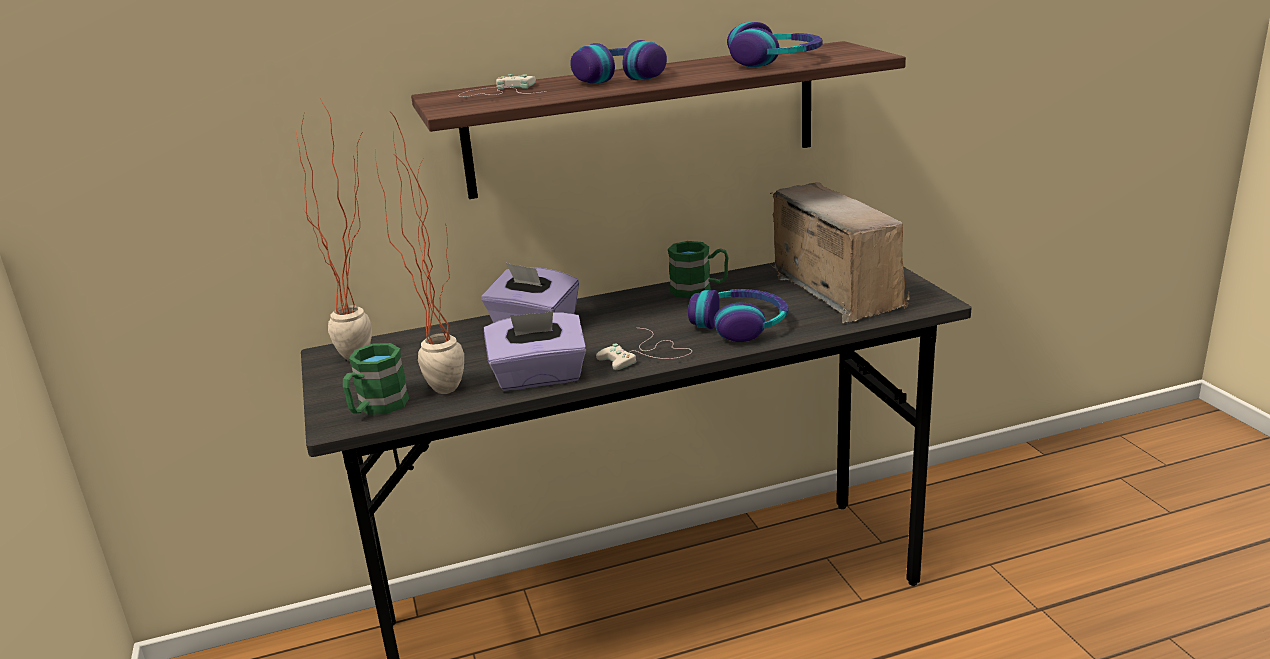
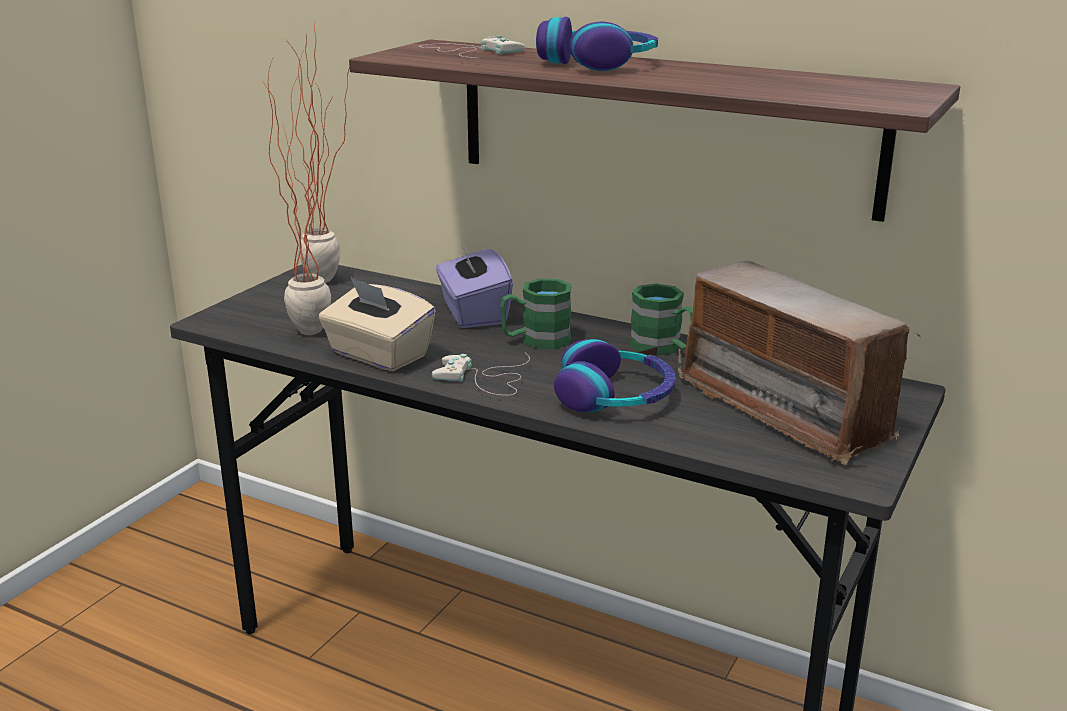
camera: 45 degrees right, 0 degrees up
(376, 408) = (251, 321): green mug -> green mug (536, 340)
(539, 377) = (378, 355): purple tissue box -> beige tissue box
(775, 61) = (779, 85): headphones -> none
(833, 289) = (785, 410): radio -> radio turned 120 degrees clockwise

